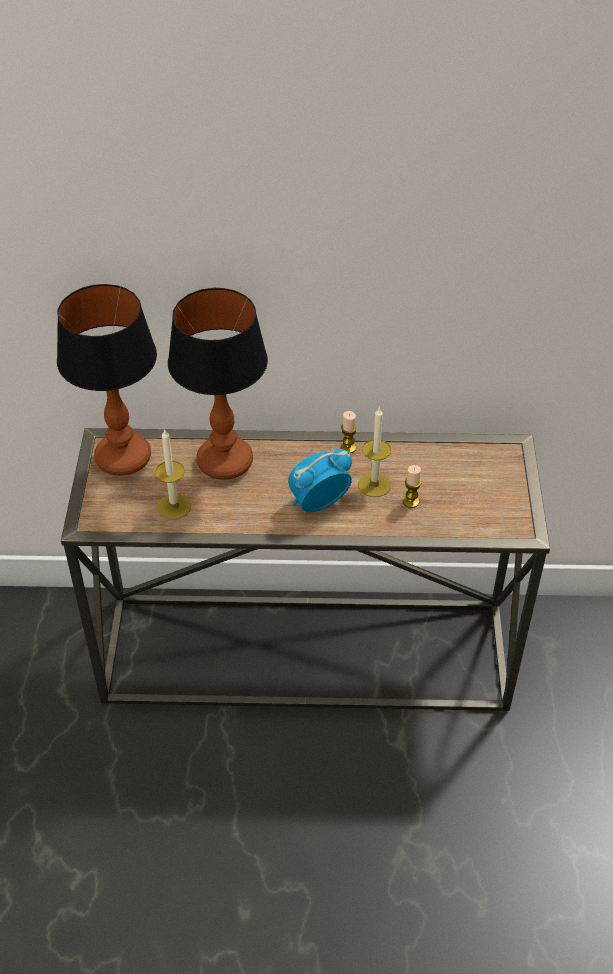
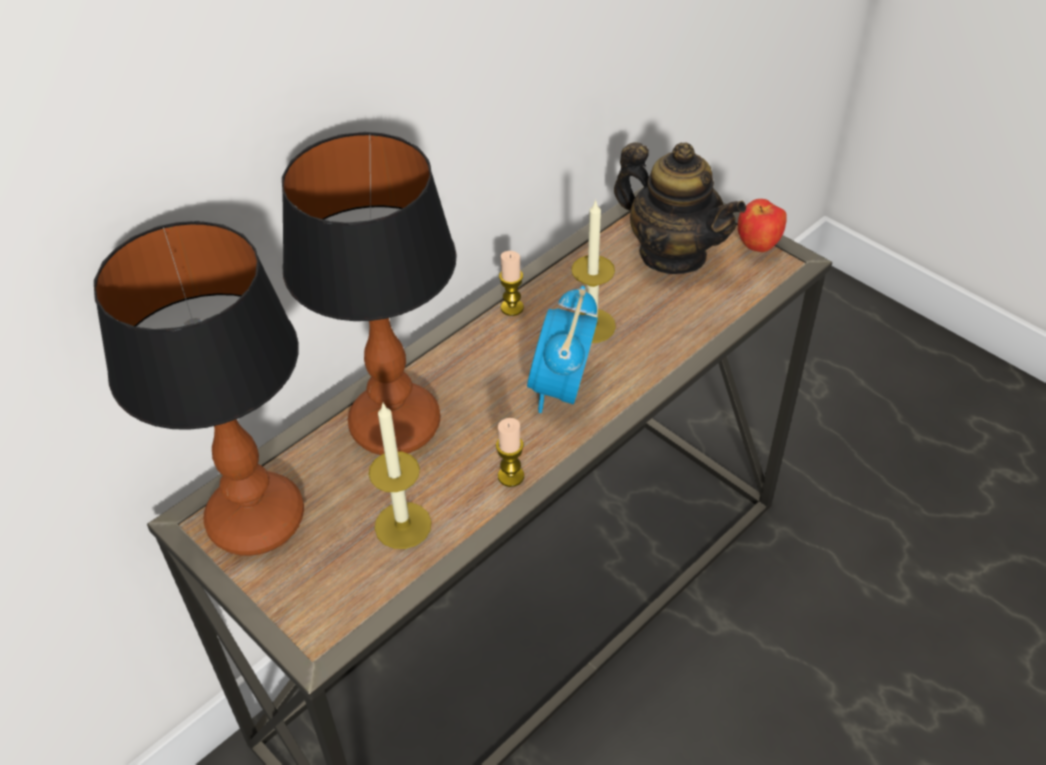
camera: 45 degrees left, 0 degrees up
(411, 502) = (650, 315): candle -> candle (511, 476)
(468, 481) = (672, 254): none -> teapot
(520, 510) = (758, 246): none -> apple

